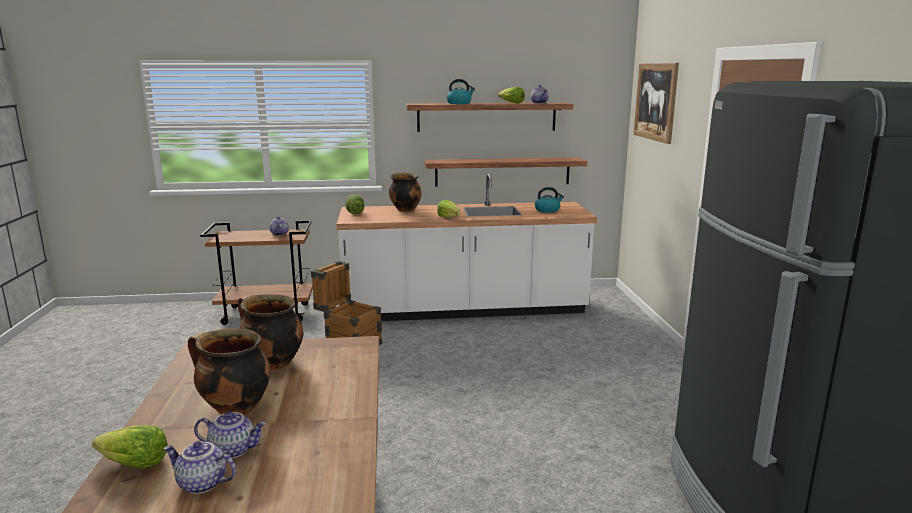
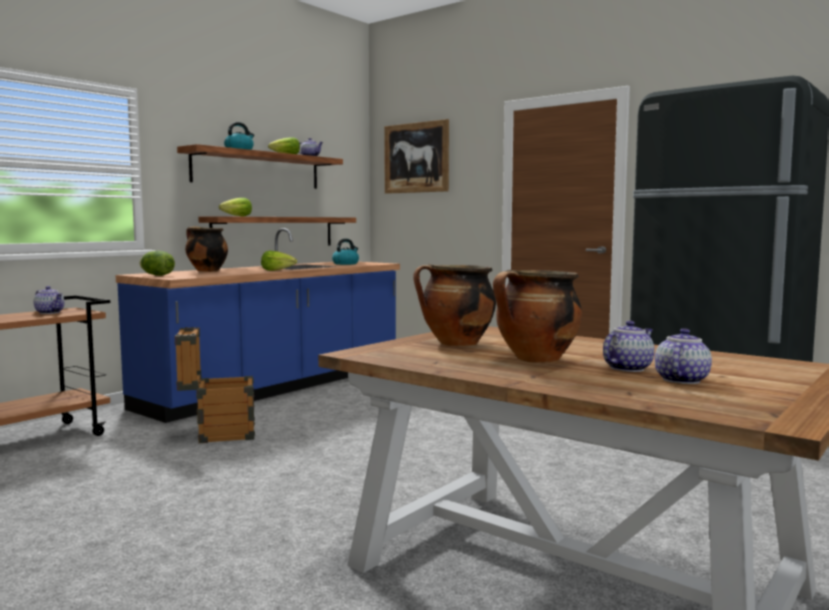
camera: 45 degrees left, 10 degrees down
(133, 464) = (599, 389): lettuce -> lettuce (237, 216)
(201, 484) = (680, 380): teapot -> teapot turned 150 degrees clockwise
(464, 309) = (277, 387): white counter -> blue counter

